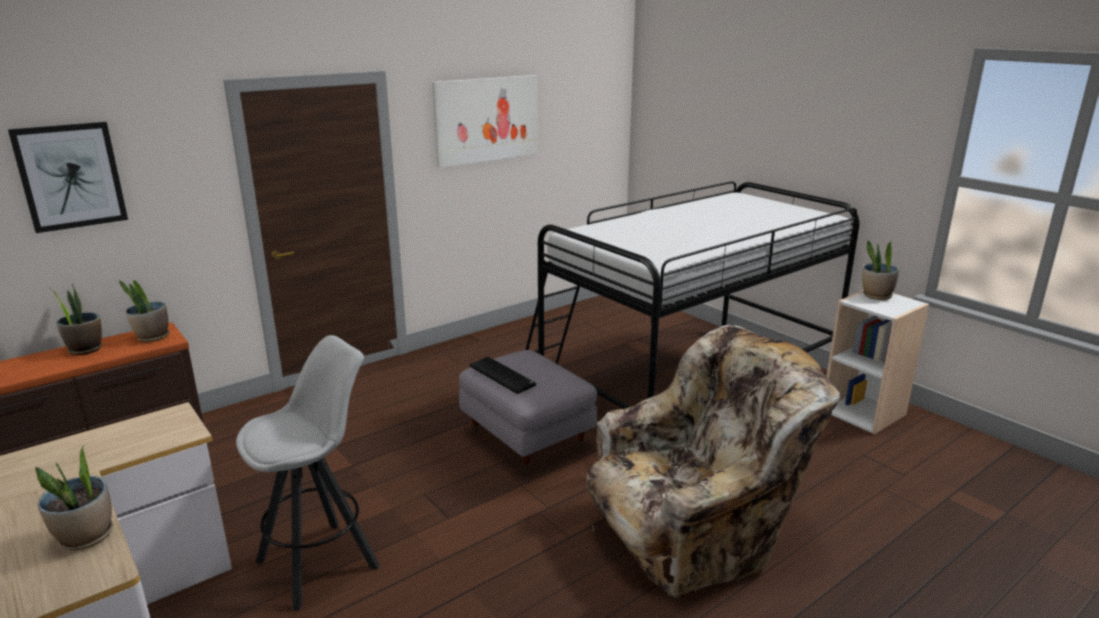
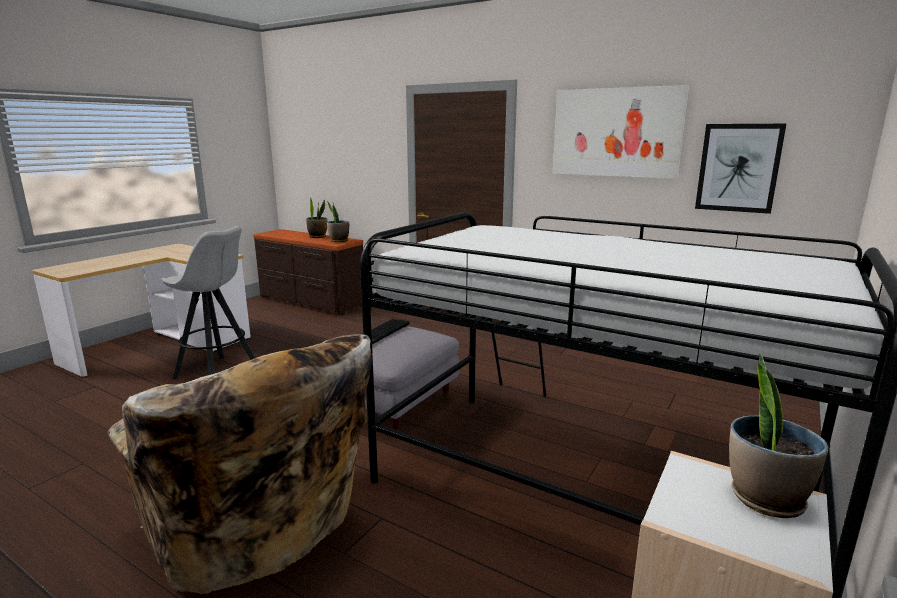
camera: 70 degrees right, 5 degrees down
(70, 176) = (333, 139): picture -> picture (738, 168)
(86, 537) = (102, 266): potted plant -> none

